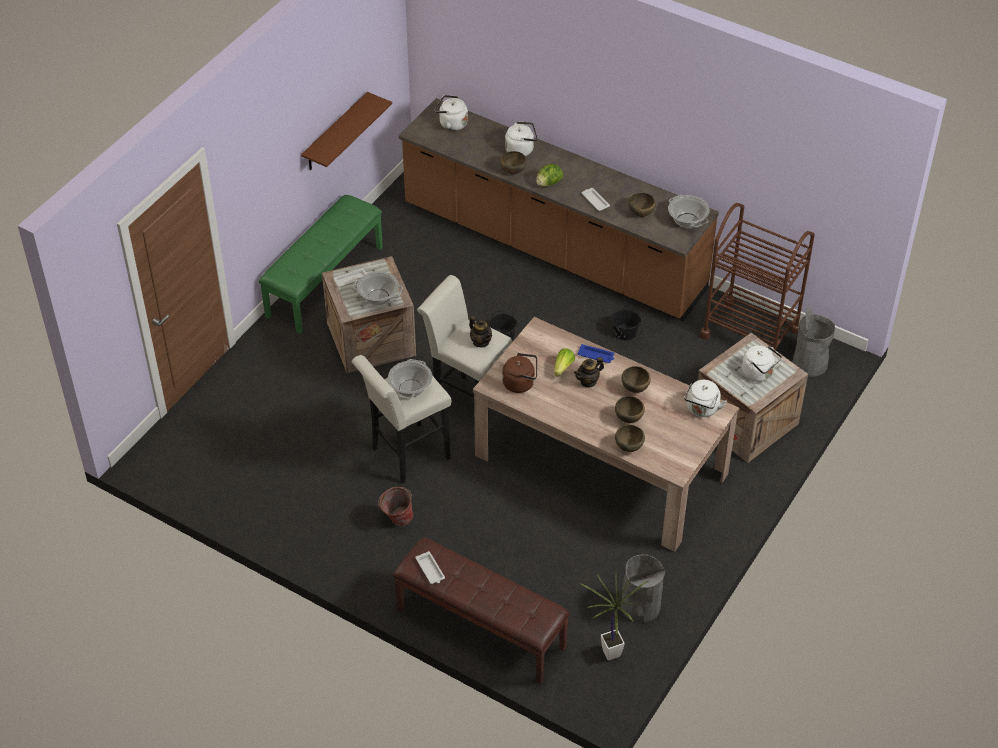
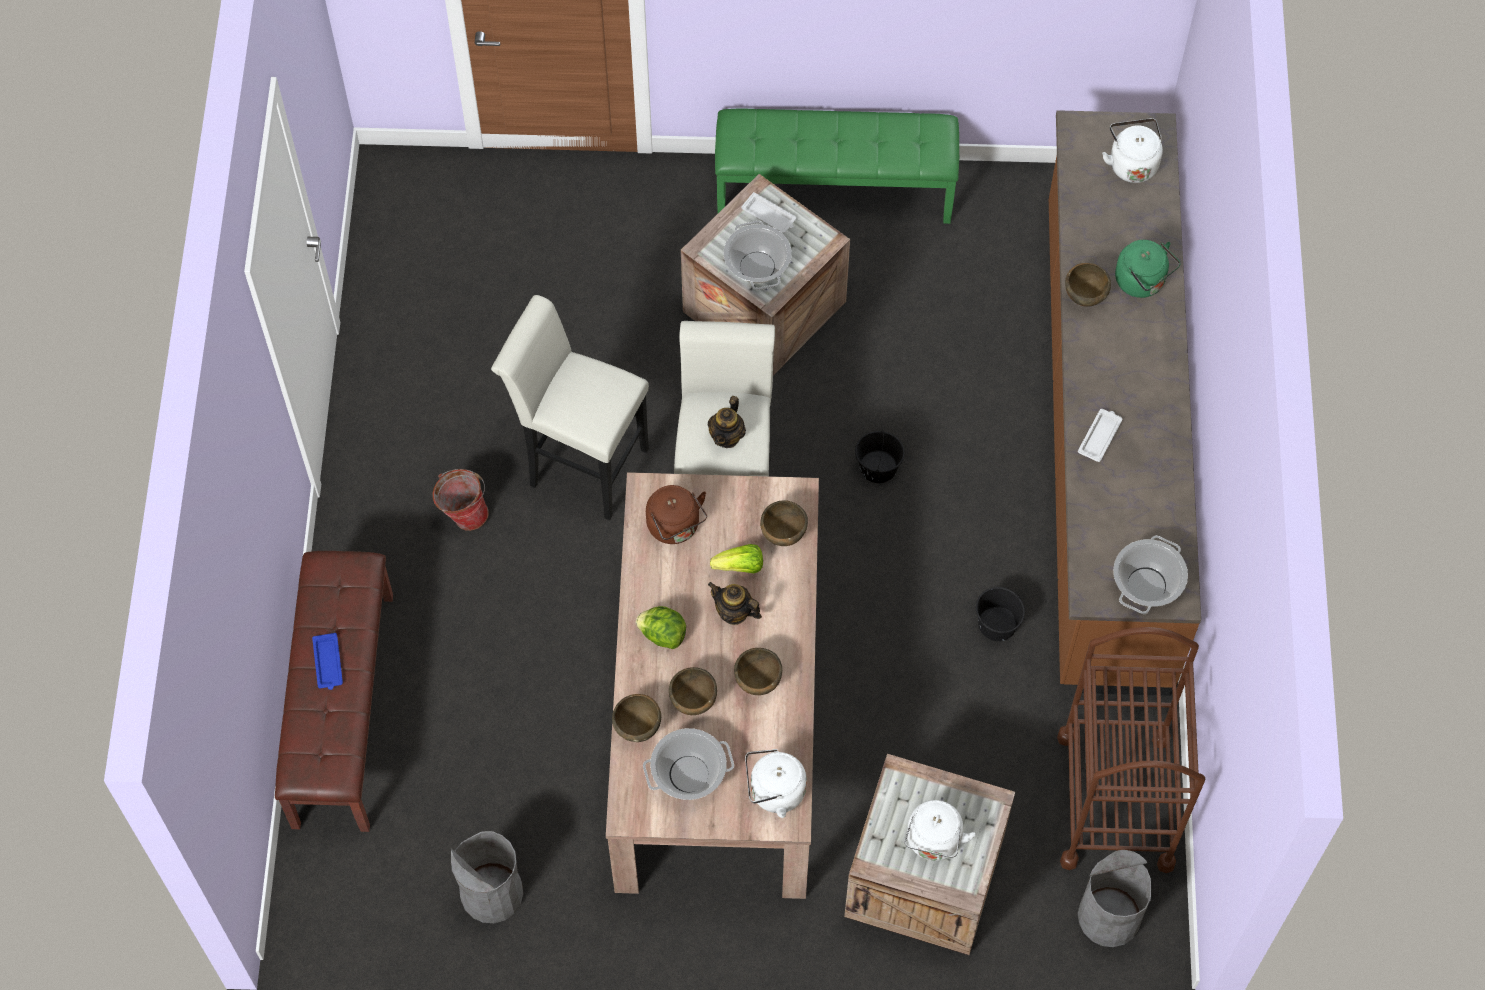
camera: 60 degrees right, 15 degrees up
(335, 133) = (962, 30): brown shelf -> none
(410, 388) = (583, 397): cooking pot -> cooking pot (688, 775)
(430, 570) = (326, 592): white tray -> none
(521, 149) = (1142, 282): white kettle -> green kettle
(548, 183) = (1093, 356): lettuce -> lettuce (662, 634)
(596, 356) = (791, 598): blue tray -> blue tray (328, 664)
(610, 657) = (383, 896): potted plant -> none
(641, 214) = (1115, 514): brown bowl -> brown bowl (783, 535)

